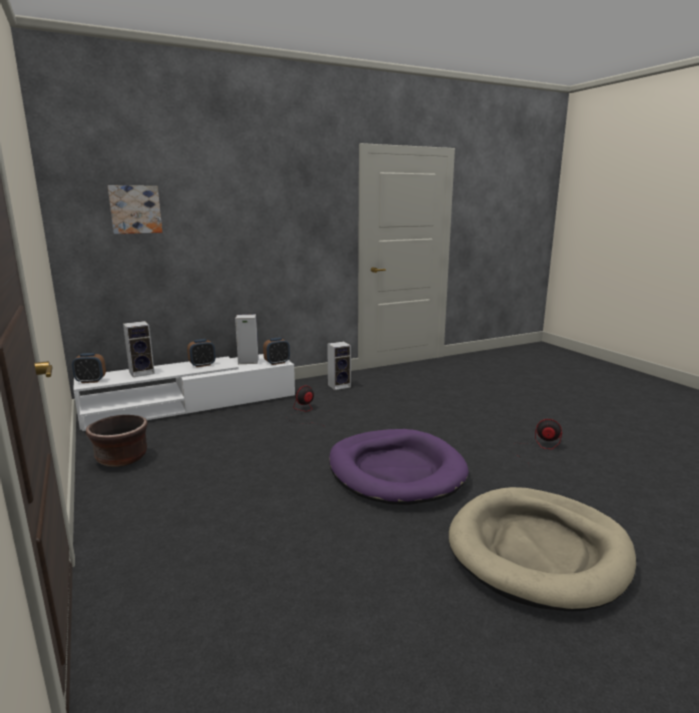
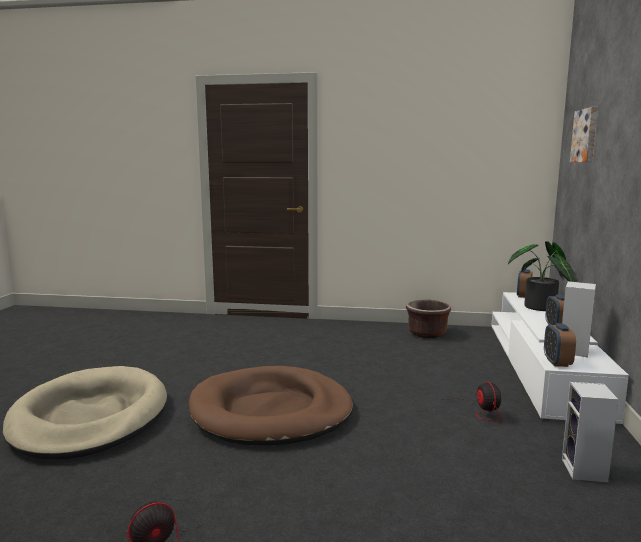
camera: 125 degrees right, 5 degrees down
(142, 372) = (540, 308): speaker -> potted plant
(395, 471) = (271, 411): purple dog bed -> brown dog bed

